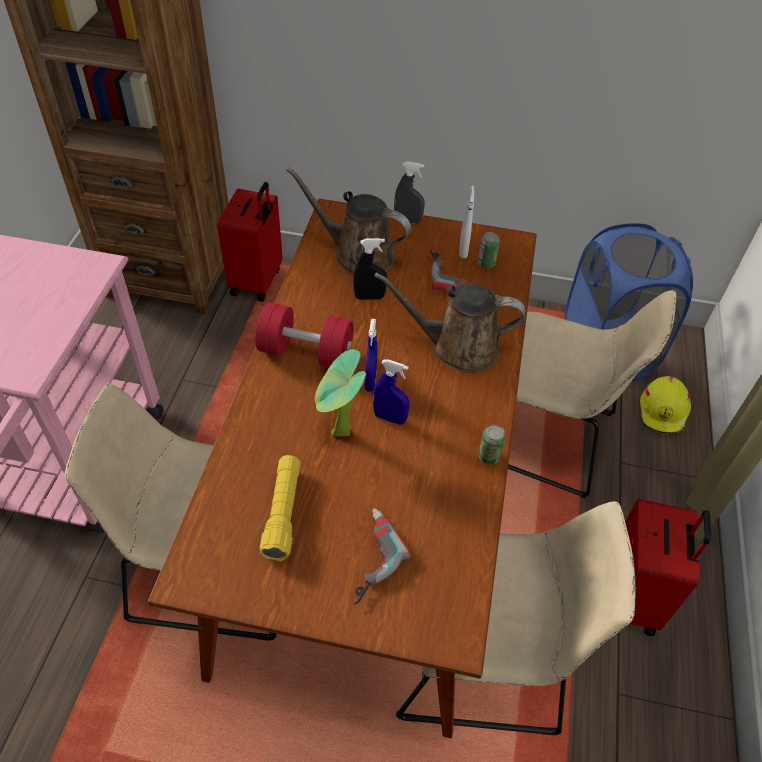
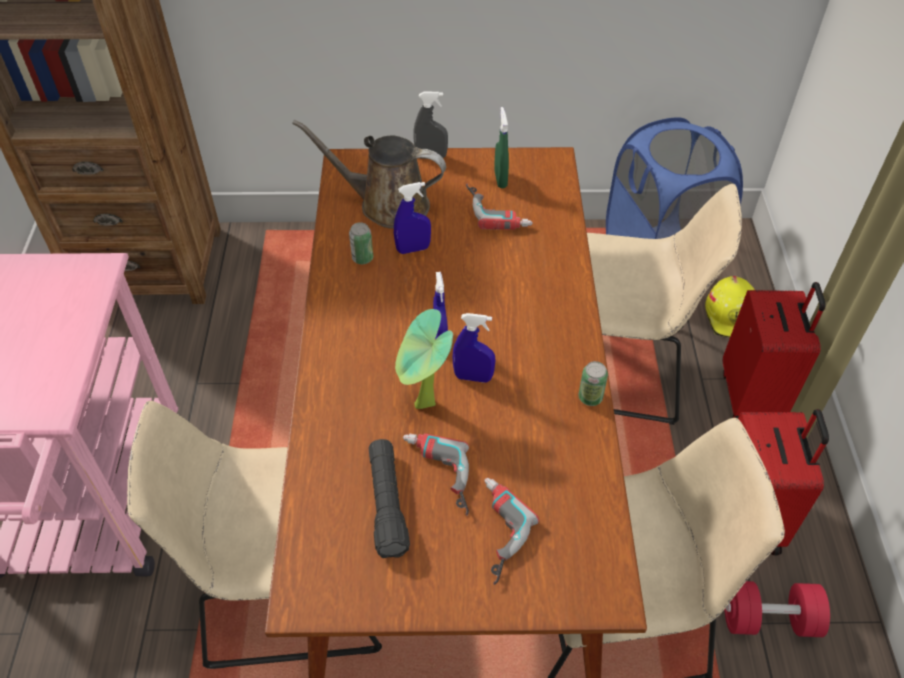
camera: 10 degrees left, 0 degrees up
(257, 282) = (254, 255): red suitcase -> red suitcase (752, 397)
(283, 513) = (387, 504): yellow flashlight -> black flashlight
(306, 352) = (361, 323): red dumbbell -> red dumbbell (768, 618)
(331, 497) = (435, 476): none -> power drill
(369, 297) = (413, 249): black spray bottle -> blue spray bottle
(457, 347) = (523, 286): brown watering can -> none
(463, 250) = (500, 179): white spray bottle -> green spray bottle
(486, 263) = (529, 189): can -> can (362, 258)

